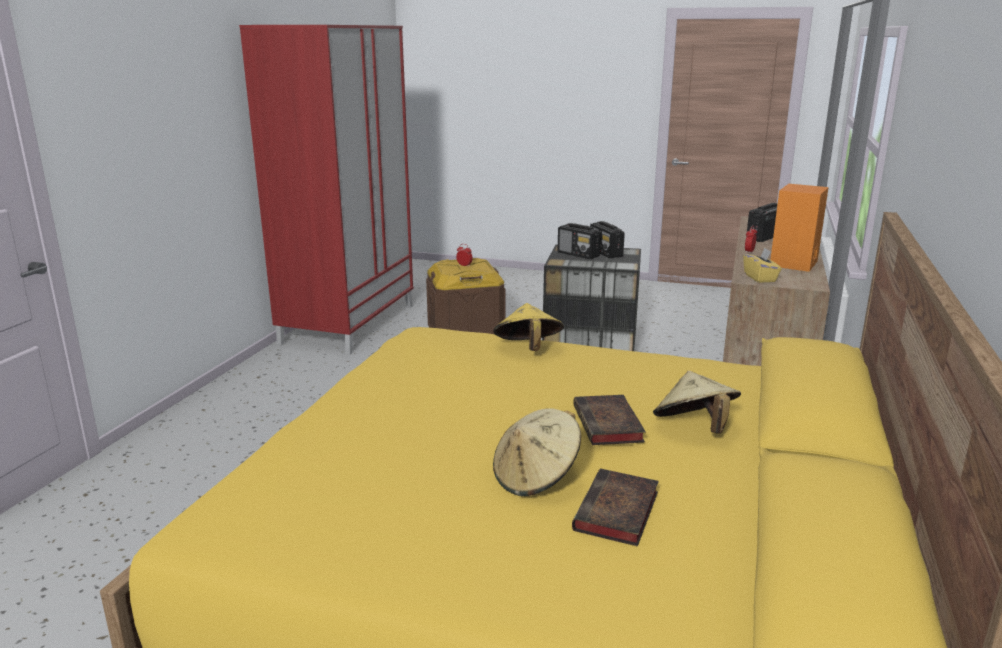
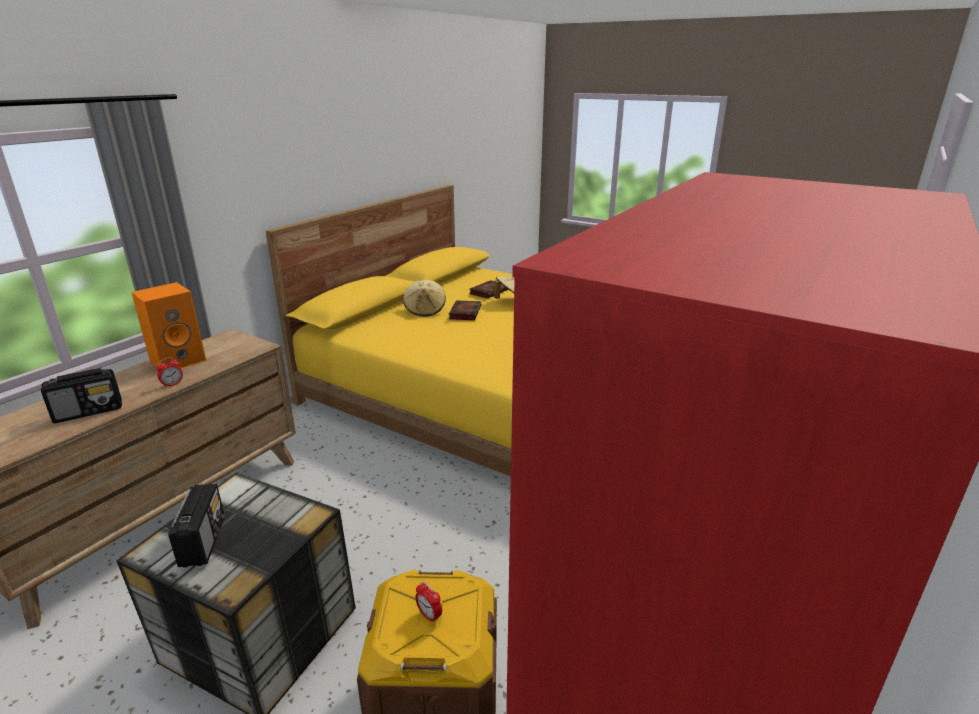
camera: 165 degrees left, 5 degrees up
(528, 349) = (471, 360): yellow hat -> none
(578, 254) = (251, 541): radio -> none
(760, 278) = (248, 346): yellow tissue box -> none

